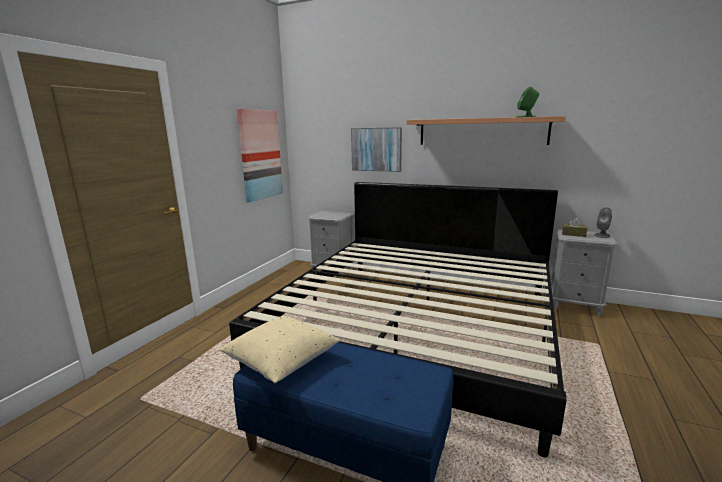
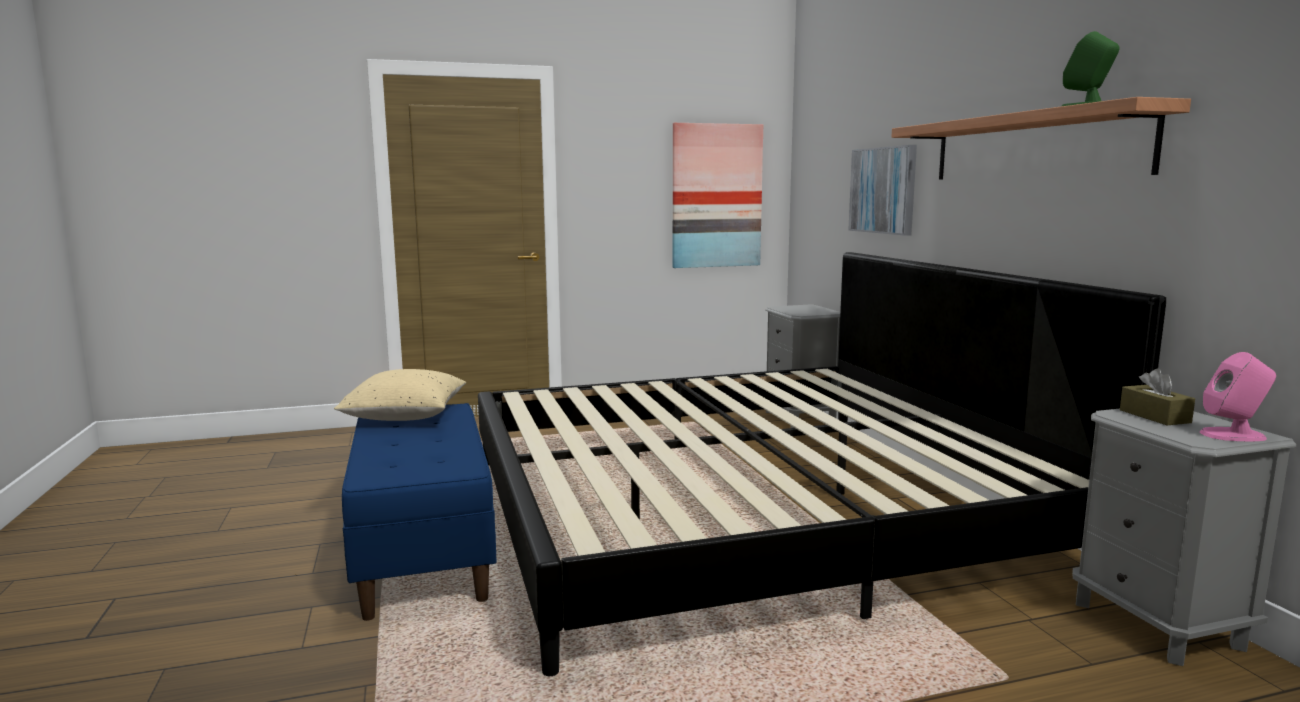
camera: 50 degrees right, 5 degrees down
(602, 235) = (1233, 435): grey speaker -> pink speaker

